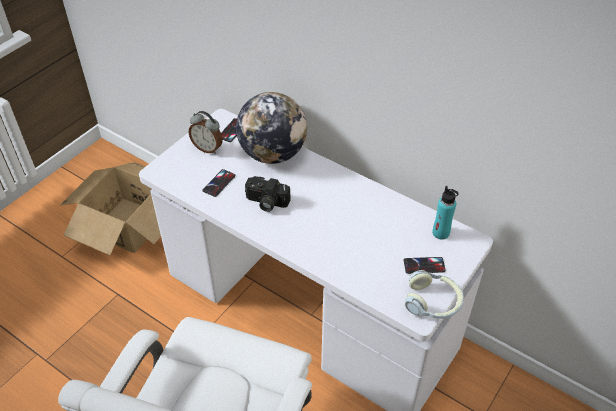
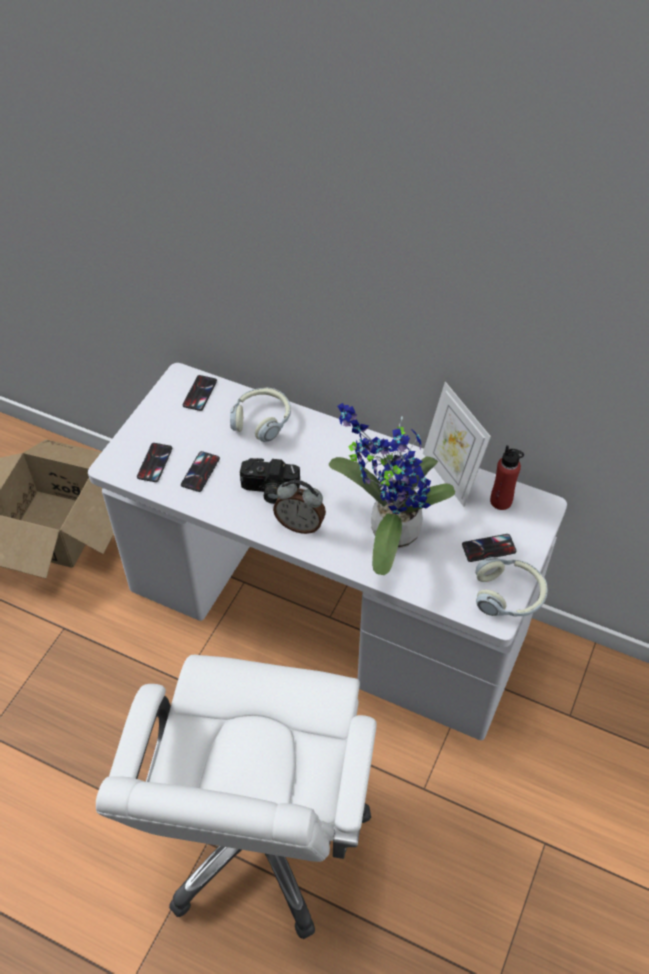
camera: 10 degrees left, 5 degrees up
(188, 173) = (154, 462): none -> phone
(208, 148) = (173, 423): alarm clock -> alarm clock (300, 524)
(272, 154) = (262, 420): globe -> headphones
(349, 242) = (388, 530): none -> potted plant
(404, 210) = (449, 476): none -> picture frame
(441, 233) = (501, 501): turquoise bottle -> red bottle

